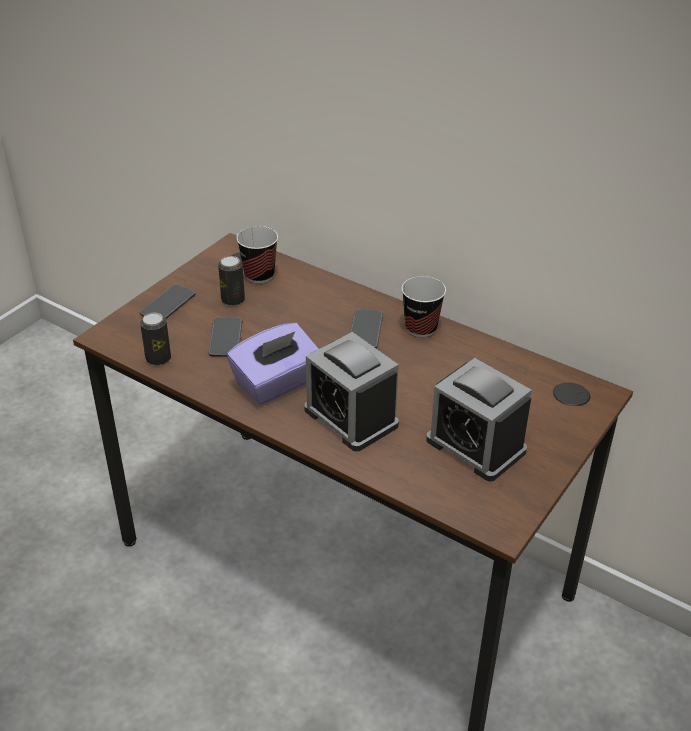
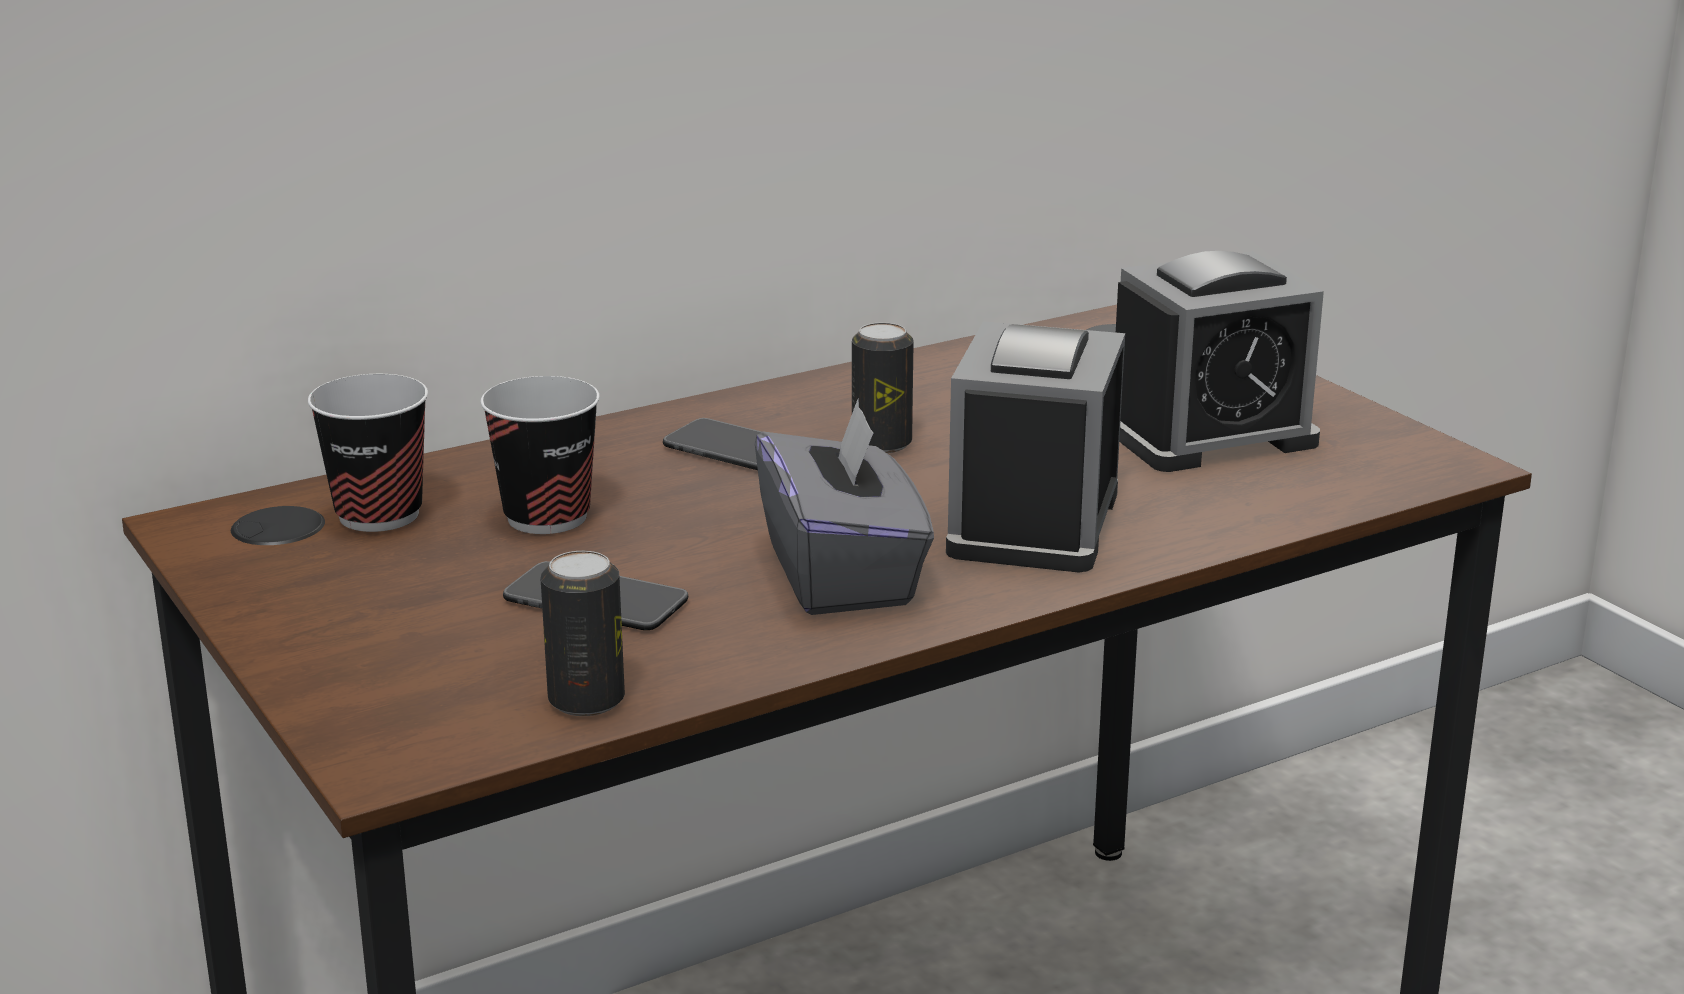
camera: 65 degrees left, 15 degrees down
(168, 304) = (351, 649): phone -> none
(233, 300) = (442, 564): can -> can (881, 443)
(277, 383) = (842, 574): purple tissue box -> grey tissue box
(351, 417) = (1033, 523): alarm clock -> alarm clock turned 120 degrees clockwise
(421, 328) = (793, 402): cup -> cup (547, 517)

